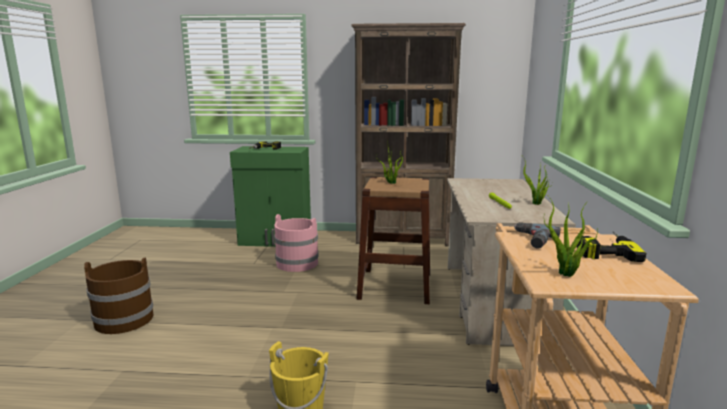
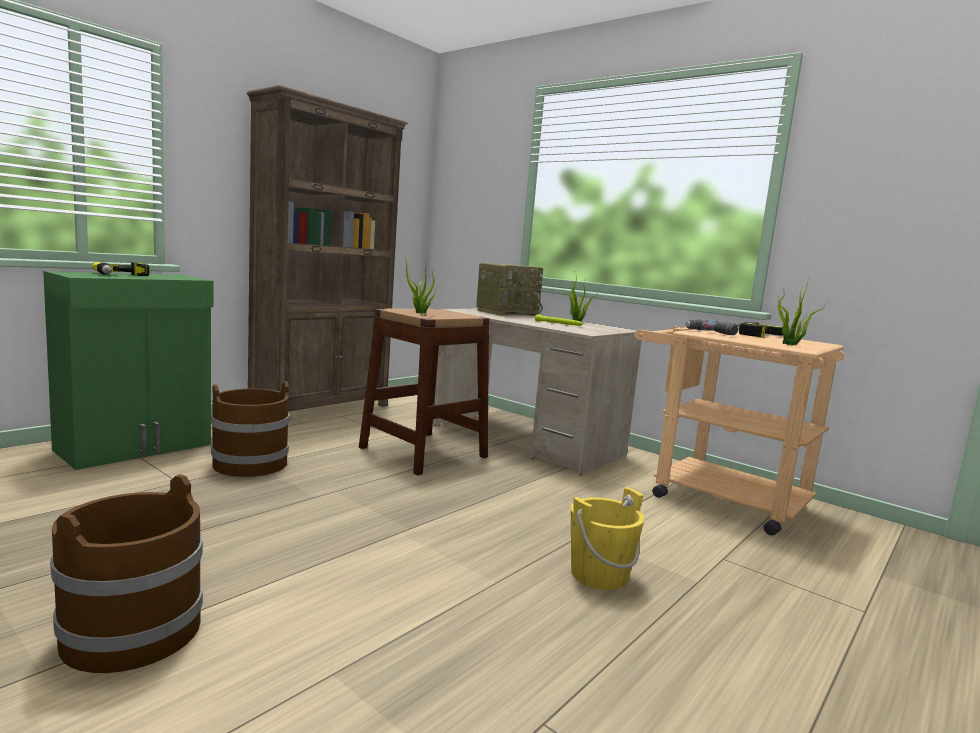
camera: 55 degrees left, 5 degrees down
(297, 263) = (251, 463): pink bucket -> brown bucket
(505, 186) = (507, 313): none -> radio

